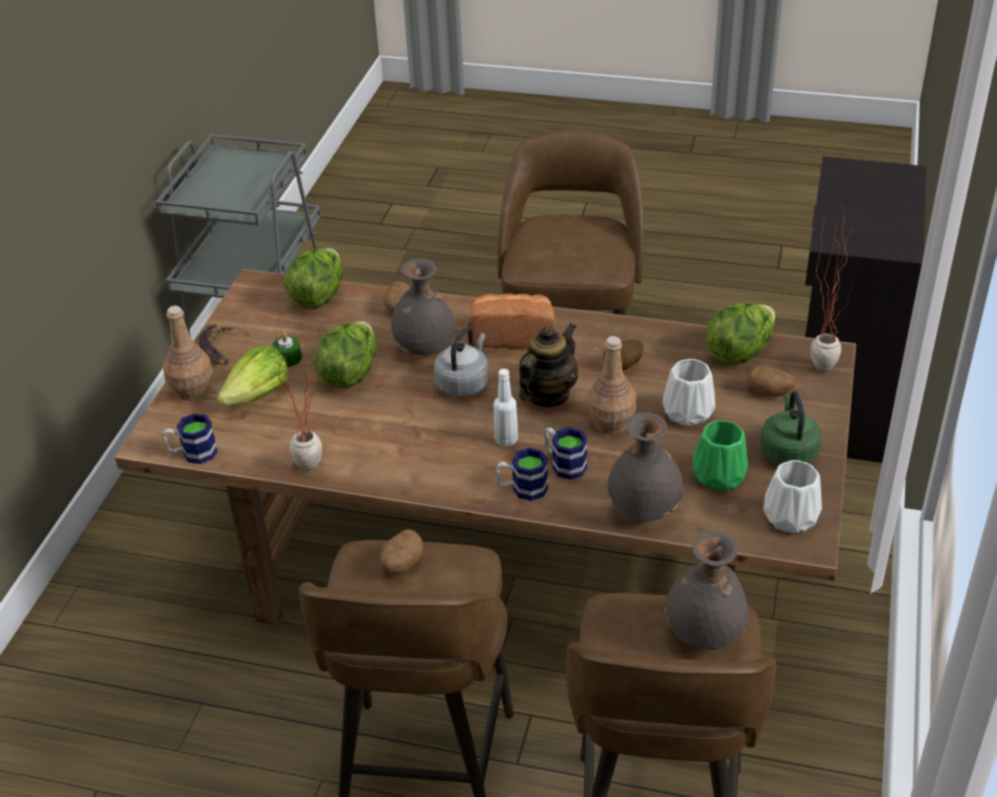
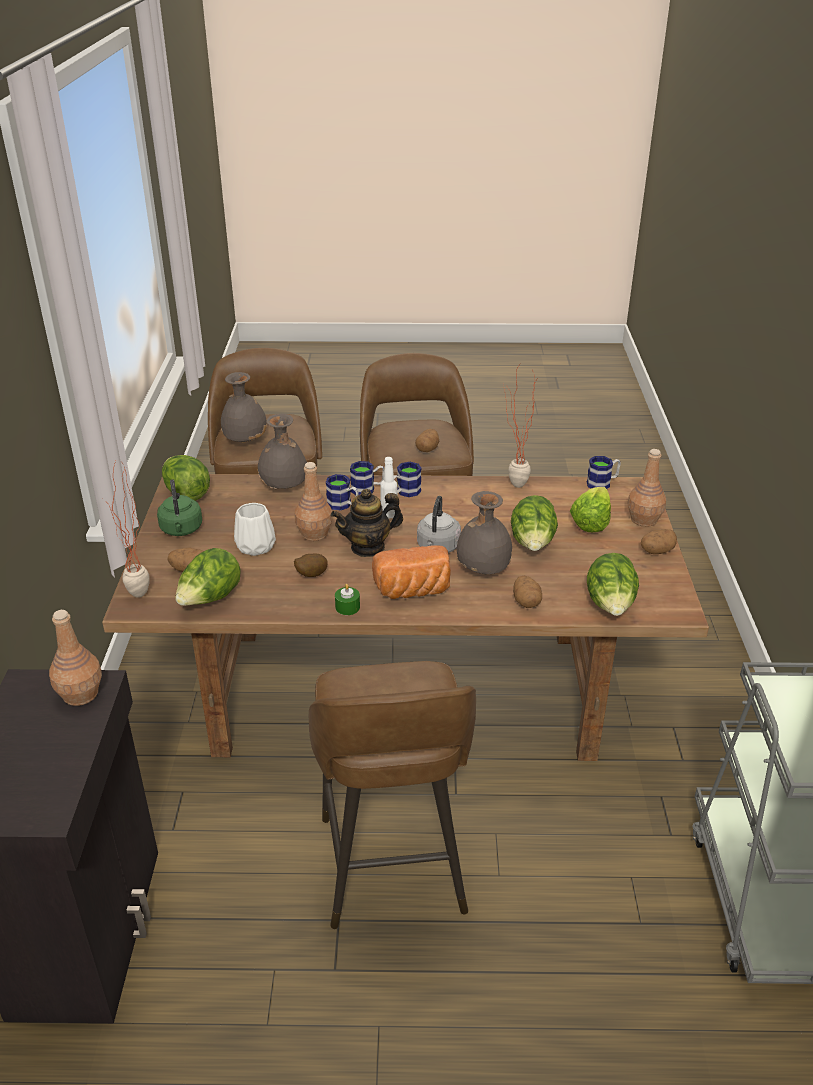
camera: 165 degrees right, 5 degrees down
(217, 348) = (656, 551): banana -> potato
(288, 358) = (591, 550): green candle -> green candle (347, 607)
(471, 475) = (405, 492): none -> mug
(547, 395) = (368, 547): teapot -> teapot turned 45 degrees clockwise
(720, 477) = (232, 510): green vase -> none
(791, 517) = (186, 494): white vase -> lettuce
(845, 236) = (80, 694): none -> brown bottle

